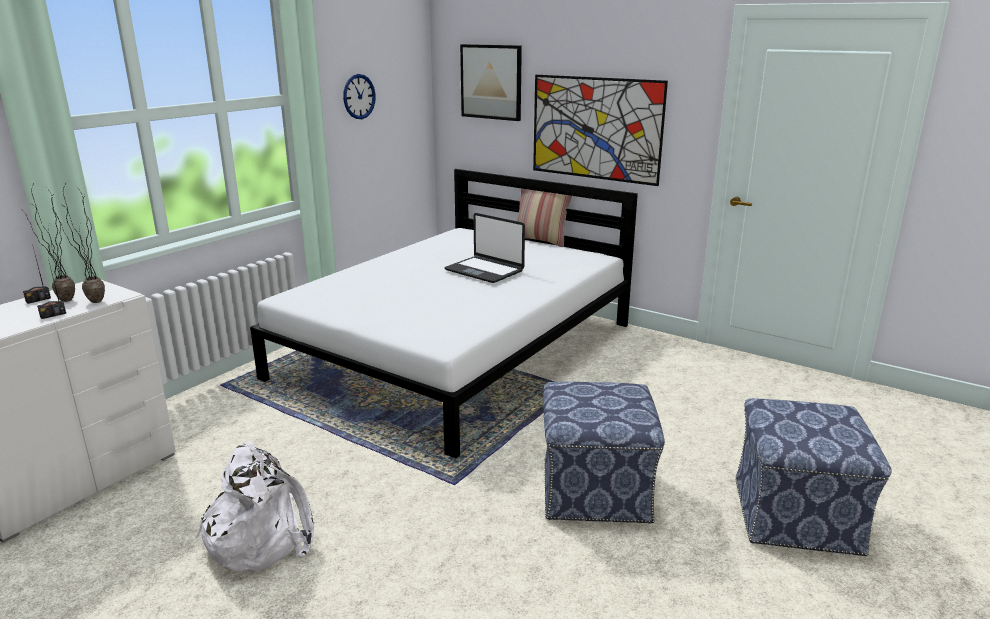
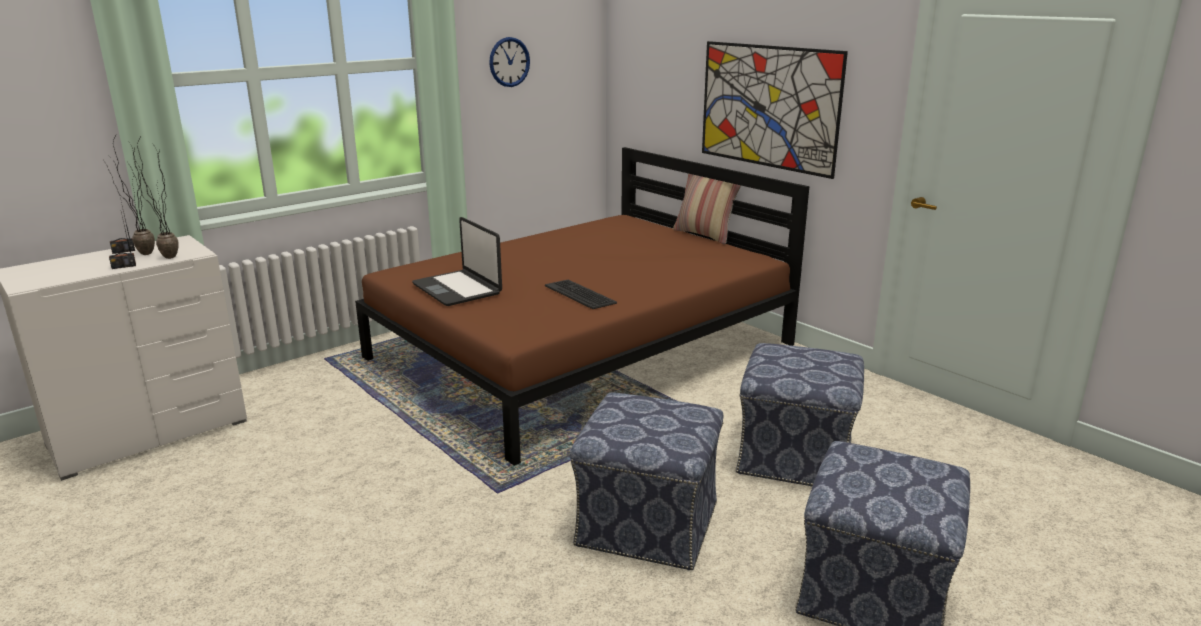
camera: 15 degrees right, 0 degrees up
(261, 537) = (280, 514): white backpack -> none
(459, 350) = (583, 351): white bed -> brown bed
(474, 300) = (580, 294): none -> keyboard
(485, 270) = (615, 263): laptop -> laptop (458, 289)
(491, 82) = (663, 49): picture -> none
(680, 417) = (796, 457): none -> ottoman

